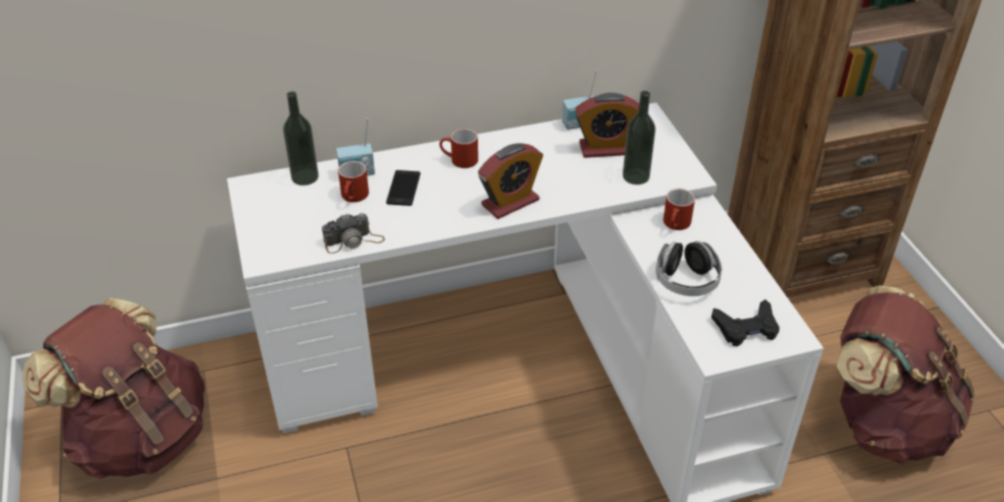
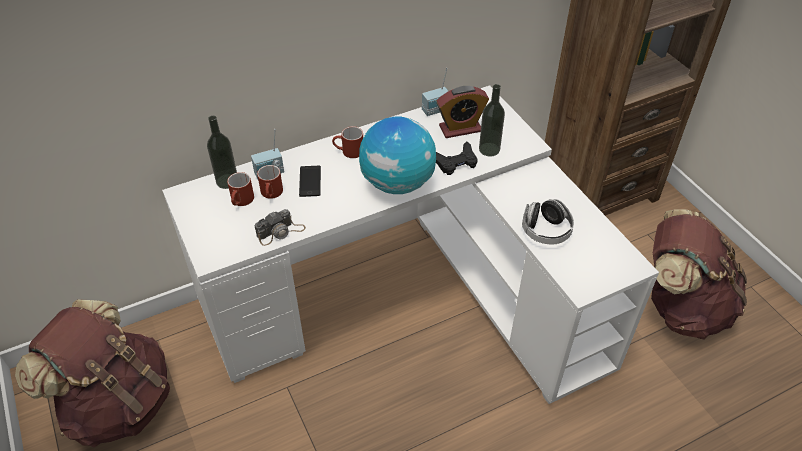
camera: 10 degrees left, 5 degrees up
(510, 202) = (397, 183): alarm clock -> globe
(676, 225) = (527, 185): red mug -> red mug (242, 201)
(746, 328) = (599, 264): black game controller -> black game controller (455, 162)

